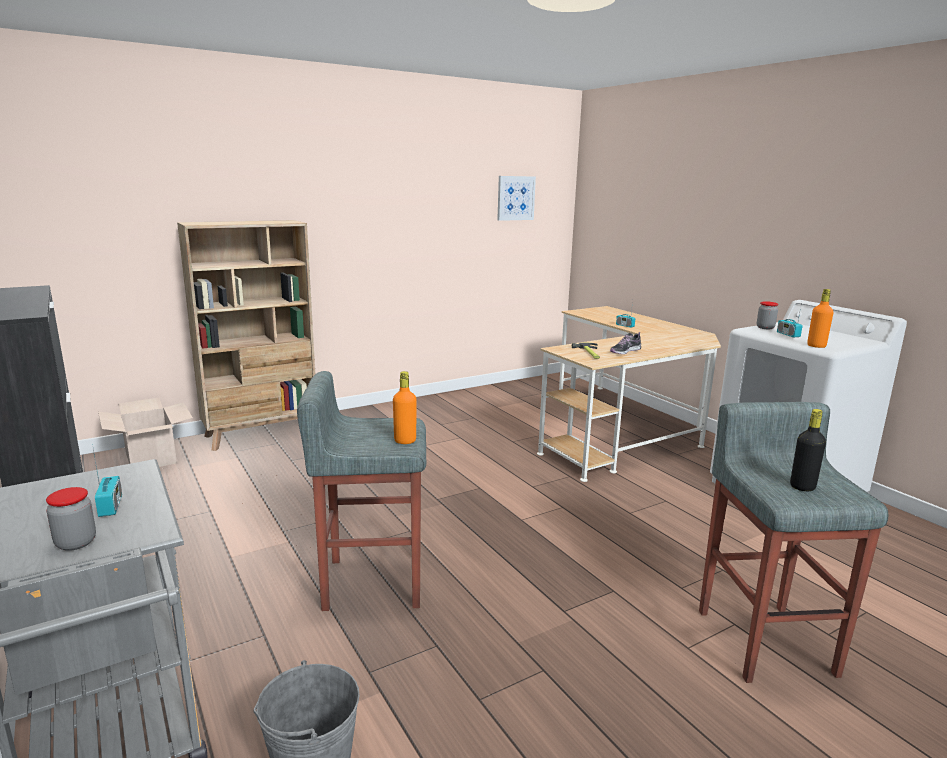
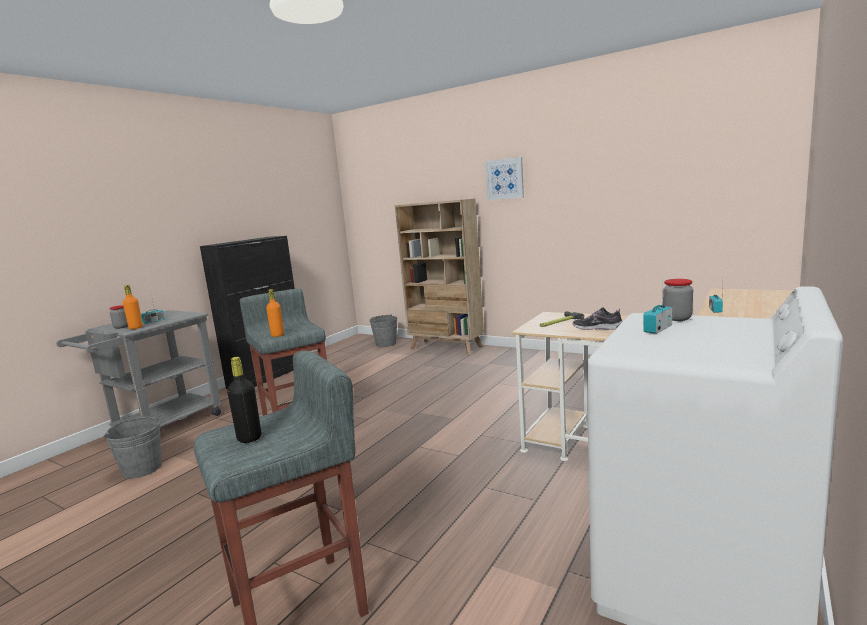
camera: 65 degrees right, 5 degrees down
(150, 458) = (386, 344): cardboard box -> grey bucket
(515, 198) = (701, 160): picture -> picture (504, 179)
(816, 346) = (615, 344): orange bottle -> orange bottle (136, 328)

